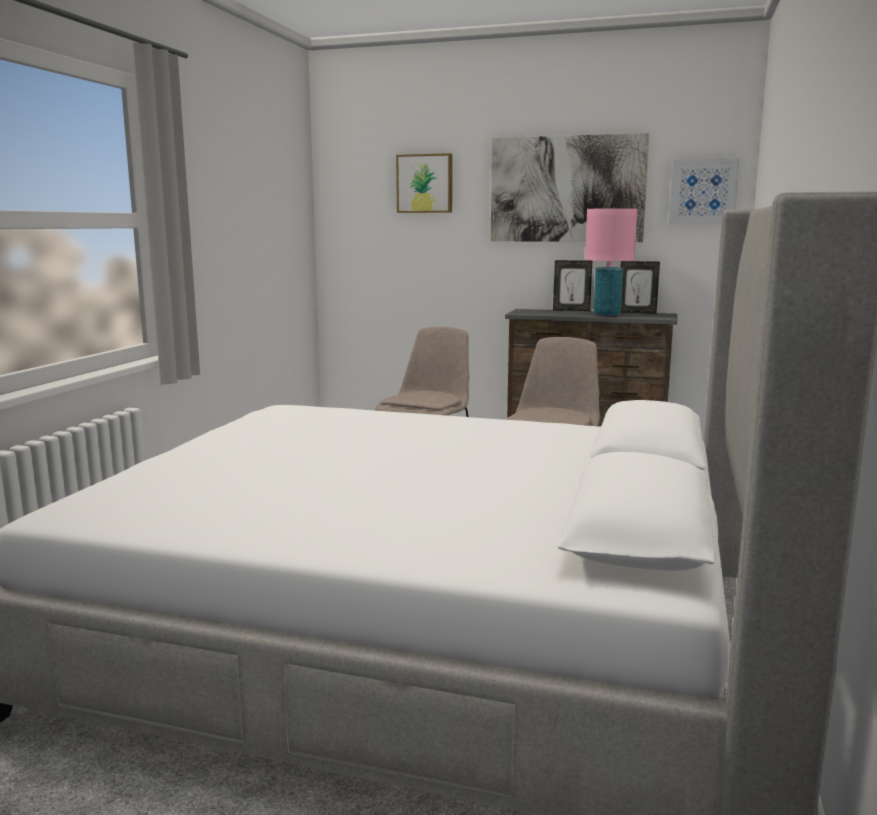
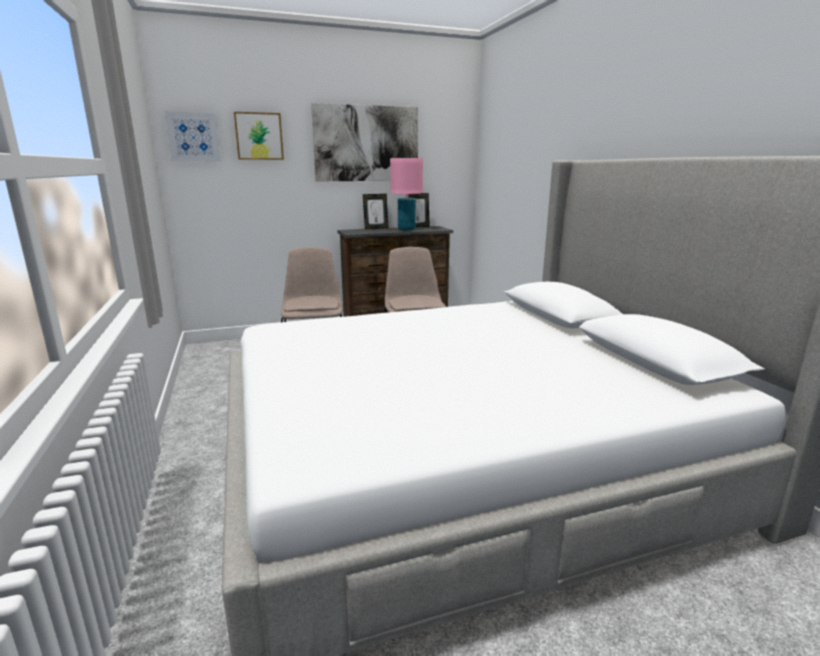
camera: 35 degrees left, 5 degrees up
(703, 192) = (450, 148): picture -> picture (193, 137)

